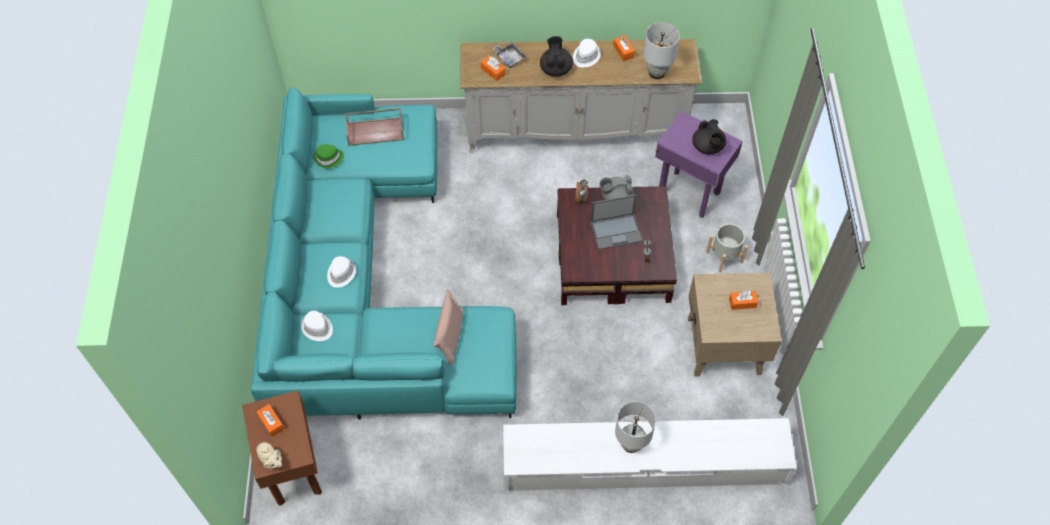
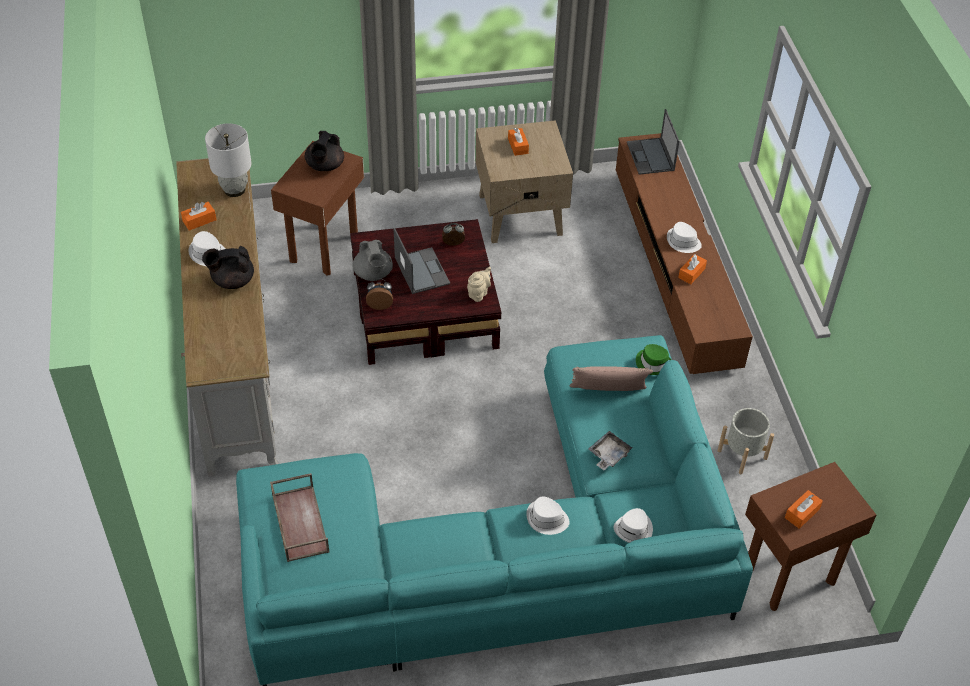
camera: 100 degrees left, 10 degrees down
(272, 462) = (850, 501): beige teapot -> beige teapot (479, 293)
(329, 158) = (355, 572): green hat -> green hat (653, 363)
(493, 71) = (239, 342): orange tissue box -> orange tissue box (691, 273)
(509, 58) = (214, 328): grey tray -> grey tray (608, 455)
(631, 444) = (683, 242): white table lamp -> white hat
(643, 465) = (674, 268): white tv stand -> brown tv stand
(688, 193) = (325, 249): purple side table -> brown side table
(708, 147) = (324, 166): black teapot -> black teapot turned 135 degrees clockwise
(724, 257) = (409, 217): grey planter -> grey planter (742, 454)
(757, 442) = (651, 157): none -> laptop

